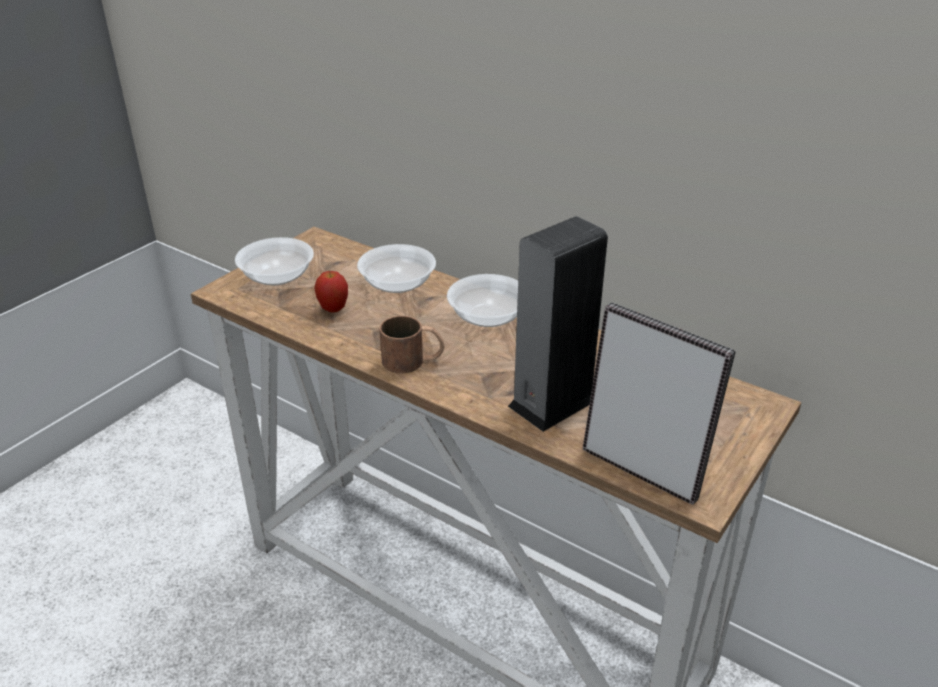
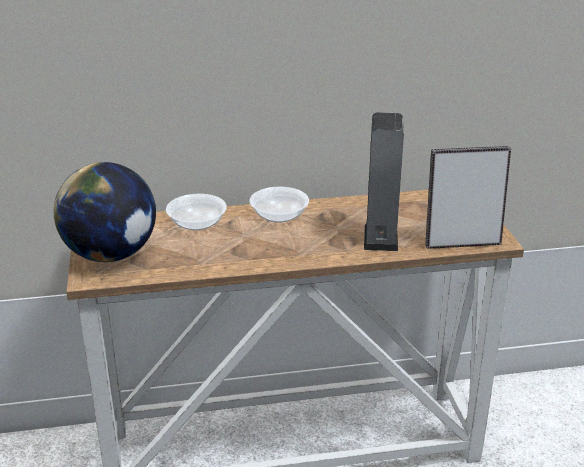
camera: 45 degrees left, 5 degrees down
(277, 277) = (111, 254): bowl -> globe
(333, 309) = (184, 254): apple -> none
(413, 361) = (280, 255): brown mug -> none

